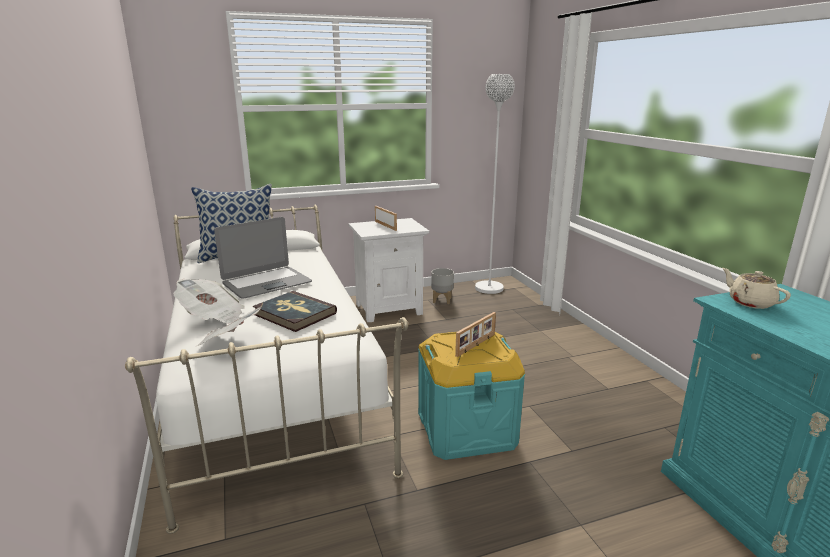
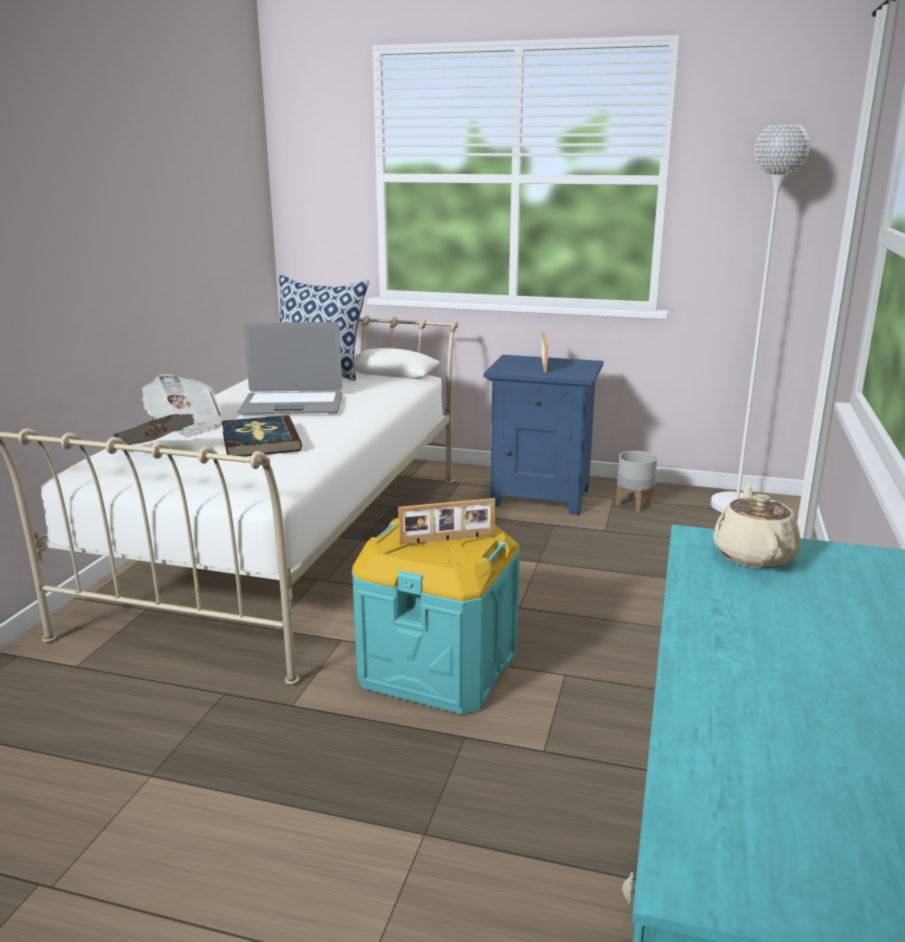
camera: 35 degrees right, 0 degrees up
(390, 309) = (541, 497): white nightstand -> blue nightstand

